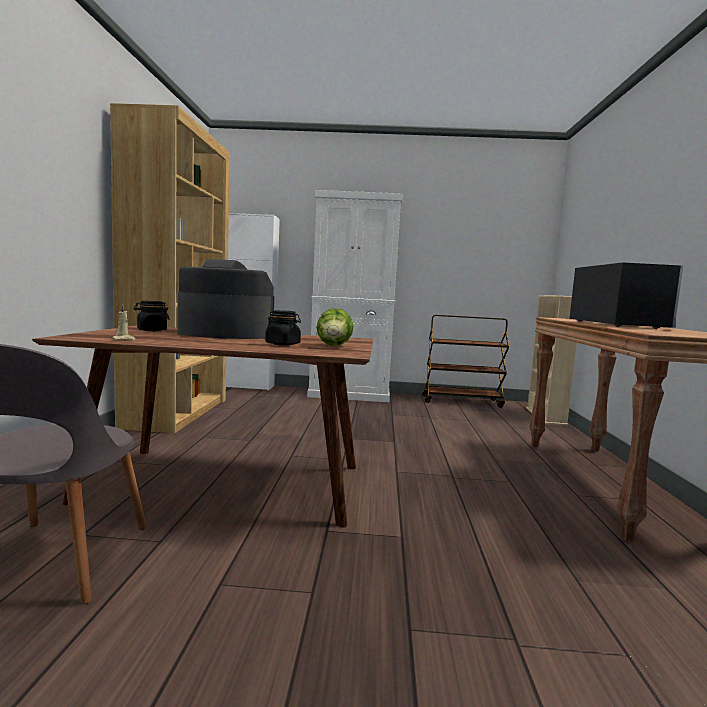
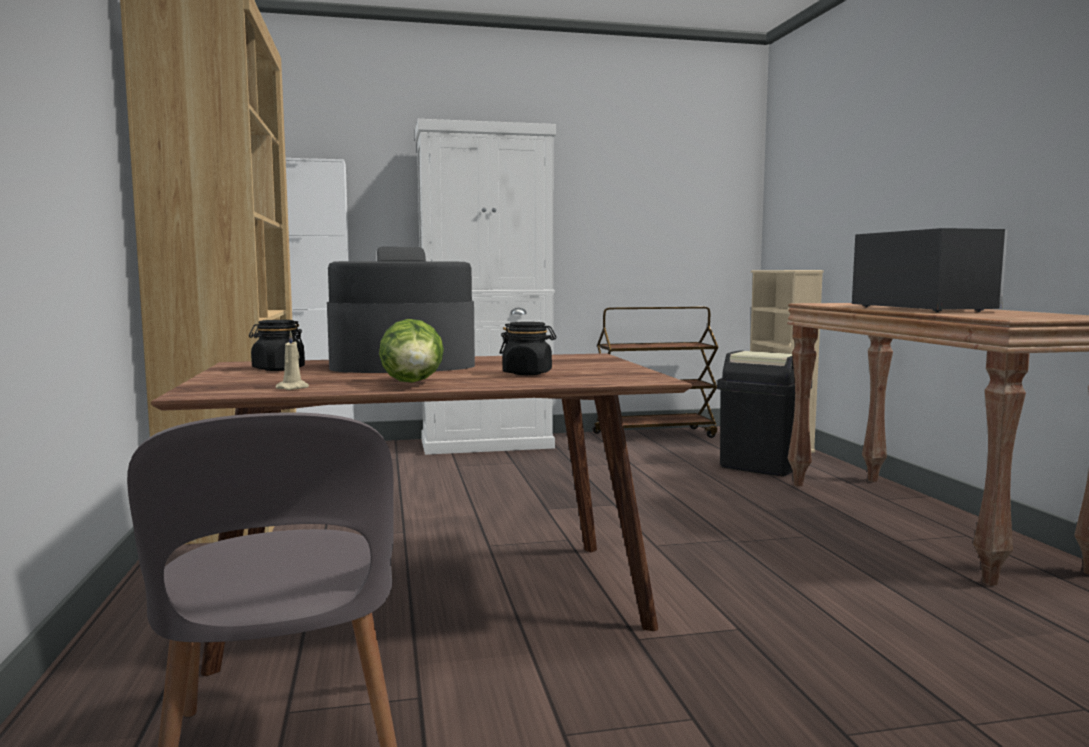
camera: 15 degrees left, 0 degrees up
(334, 346) = (598, 369): lettuce -> lettuce (413, 383)
(519, 430) = (761, 466): none -> black trash can

